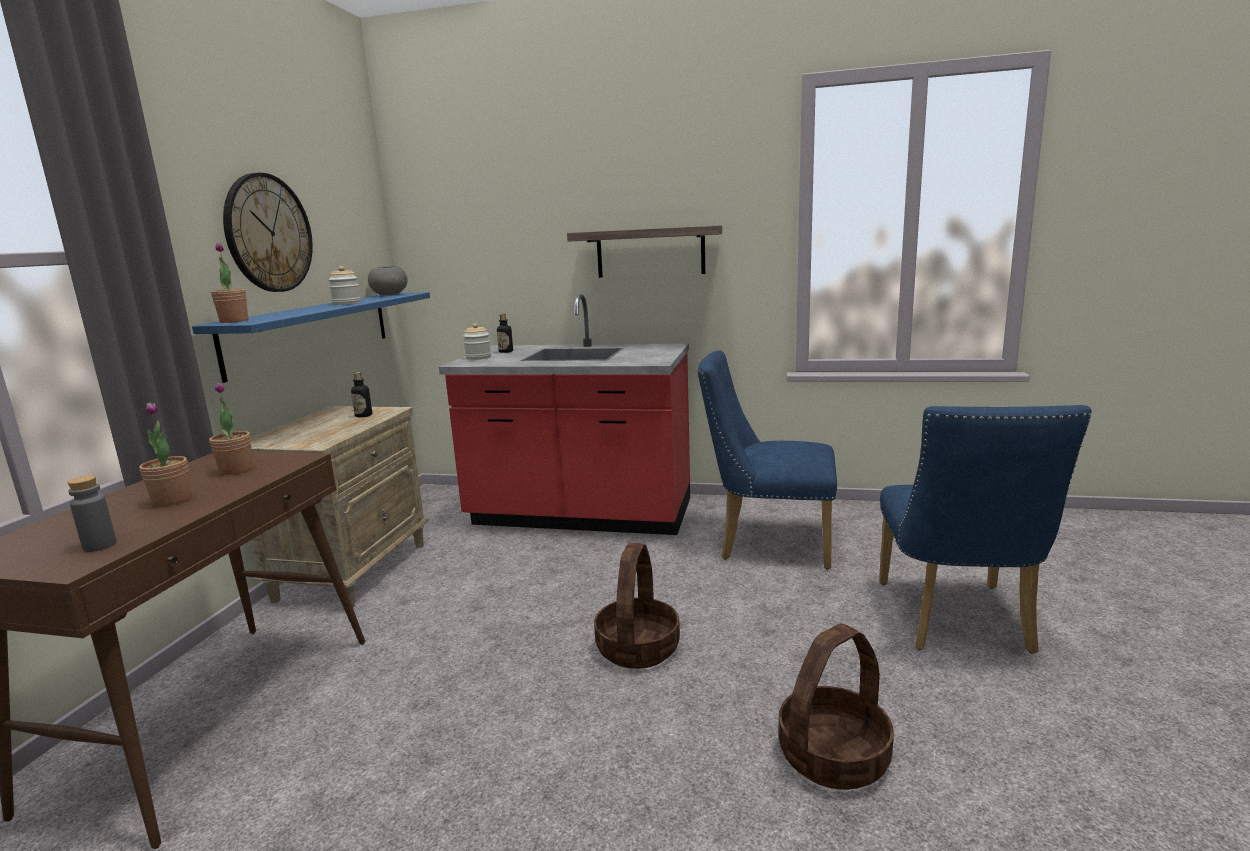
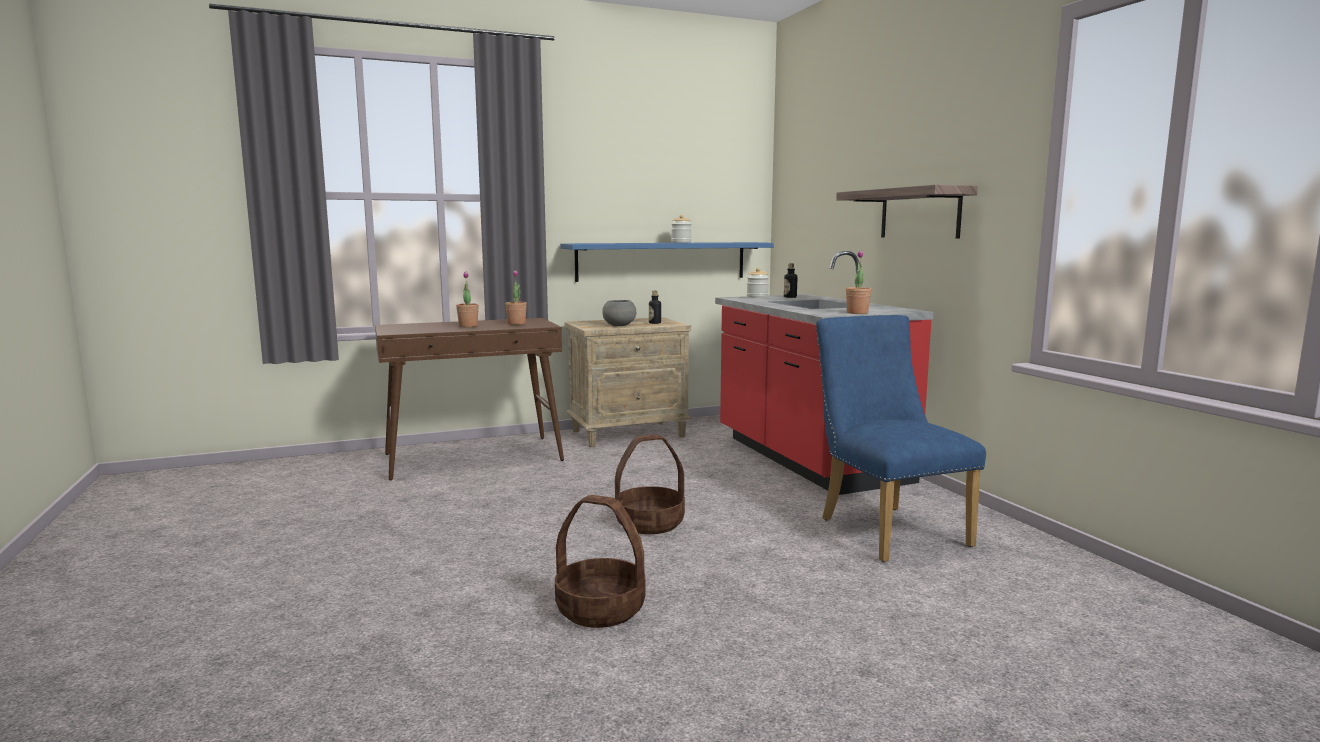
camera: 55 degrees right, 5 degrees down
(100, 546) = (412, 330): grey bottle -> none
(234, 321) = (580, 243): potted plant -> potted plant (857, 313)
(268, 233) = (636, 189): wall clock -> none
(389, 294) = (743, 242): grey bowl -> grey bowl (619, 325)
(956, 623) = (876, 636): blue chair -> none

